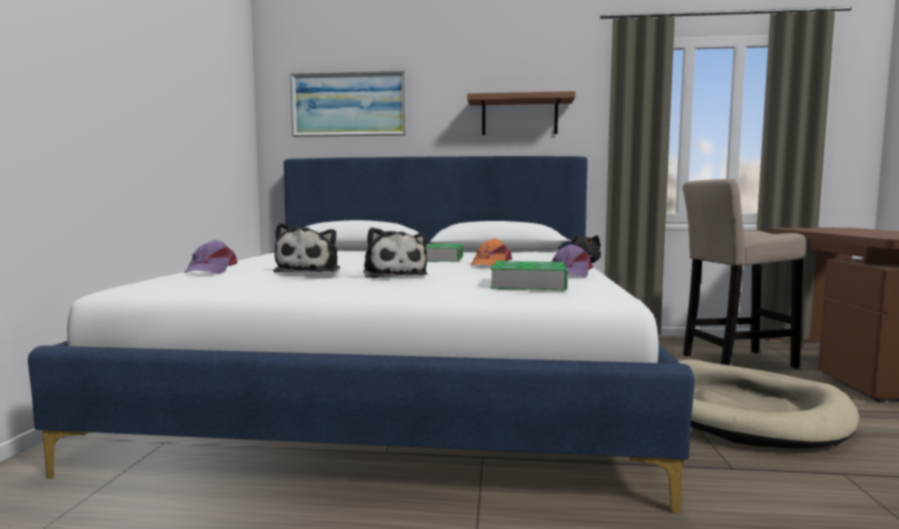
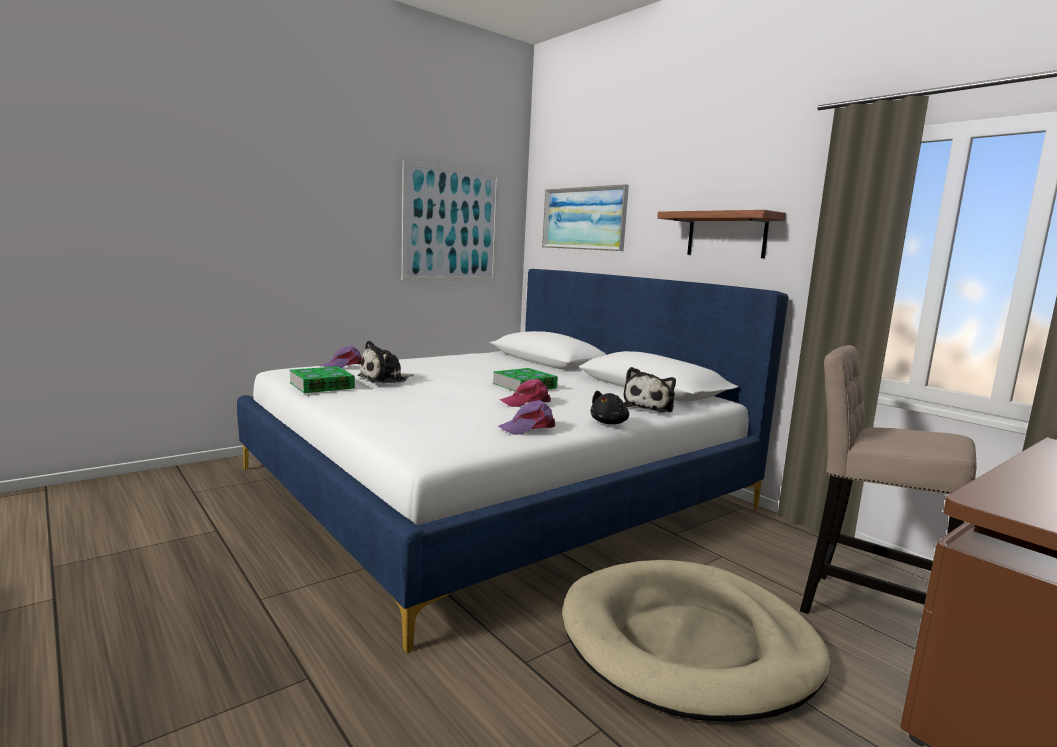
camera: 45 degrees right, 5 degrees up
(204, 102) = (452, 225): none -> picture
(394, 275) = (420, 395): plush toy -> plush toy (649, 407)
(490, 264) = (526, 402): orange cap -> pink cap
(528, 284) = (435, 427): book -> book (321, 385)

